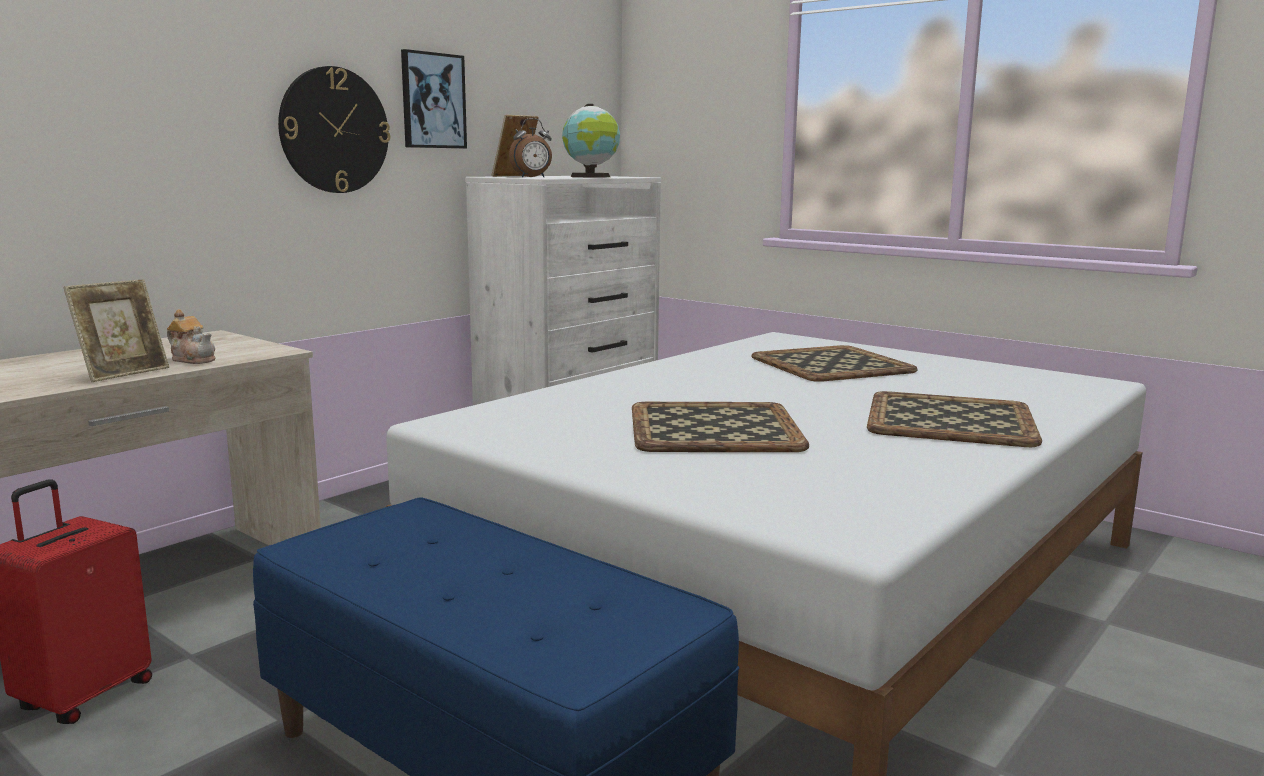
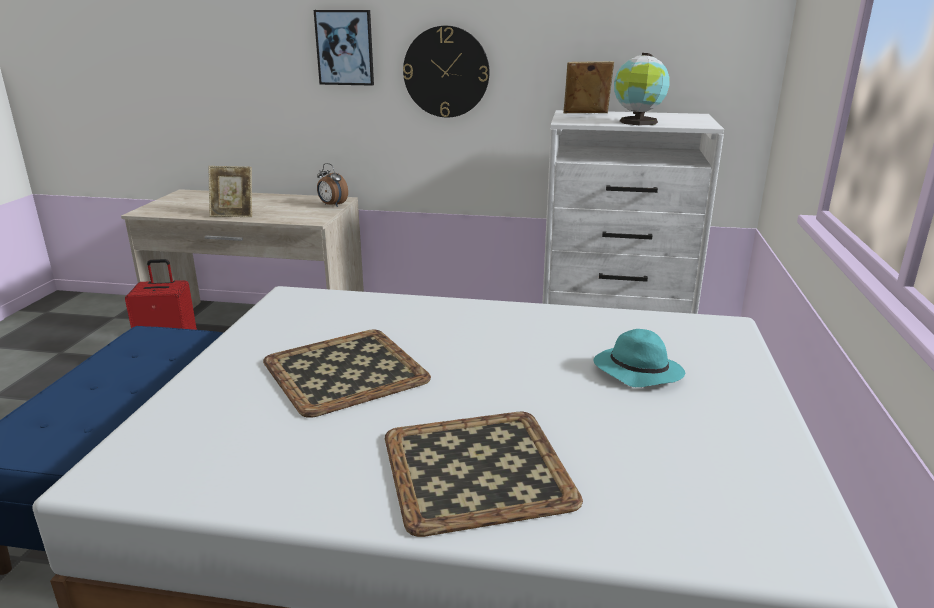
camera: 60 degrees right, 10 degrees up
(193, 359) = (275, 215): teapot -> none
(432, 100) = (536, 46): picture -> picture (345, 47)
(532, 177) = (571, 119): alarm clock -> alarm clock (332, 205)
(831, 365) = (636, 371): tray -> turquoise hat

